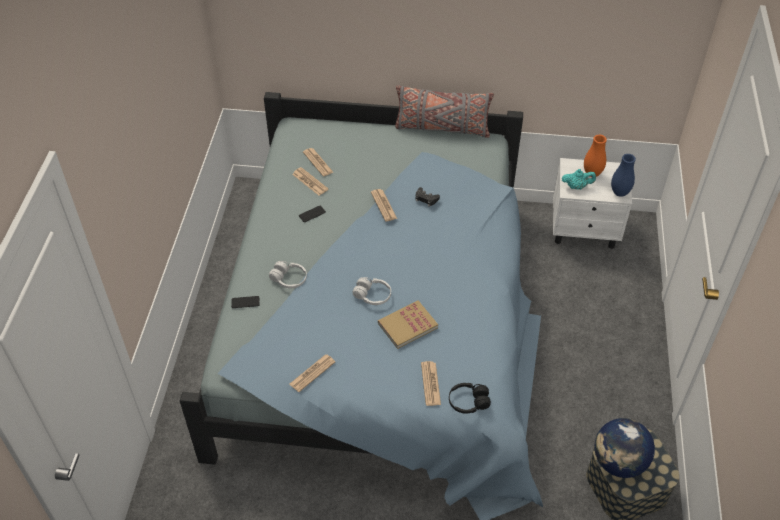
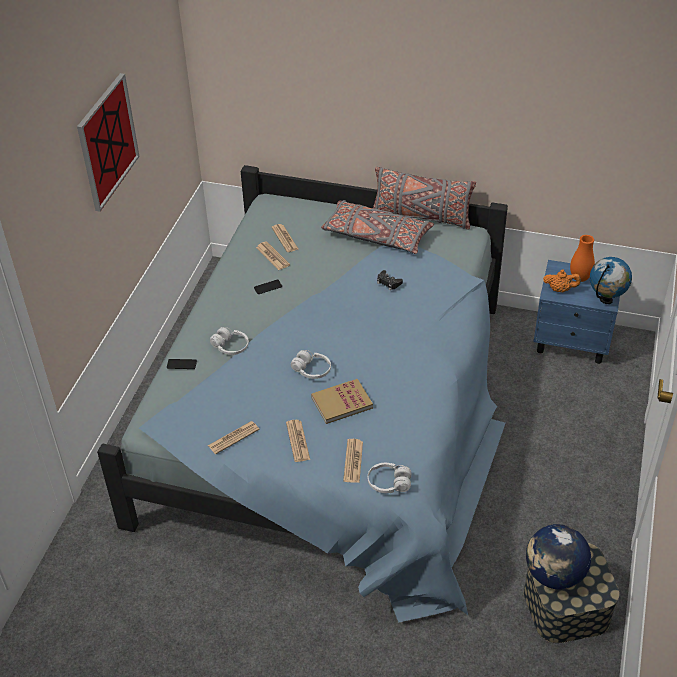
camera: 10 degrees right, 5 degrees down
(150, 93) = (107, 142): none -> picture
(383, 205) = (343, 285): newspaper -> newspaper (298, 441)
(404, 152) = (376, 236): none -> grey pillow
(468, 402) = (389, 483): black headphones -> white headphones
(576, 186) = (560, 290): turquoise teapot -> orange teapot
(585, 229) = (572, 341): white nightstand -> blue nightstand
(619, 193) = (606, 300): blue vase -> globe

